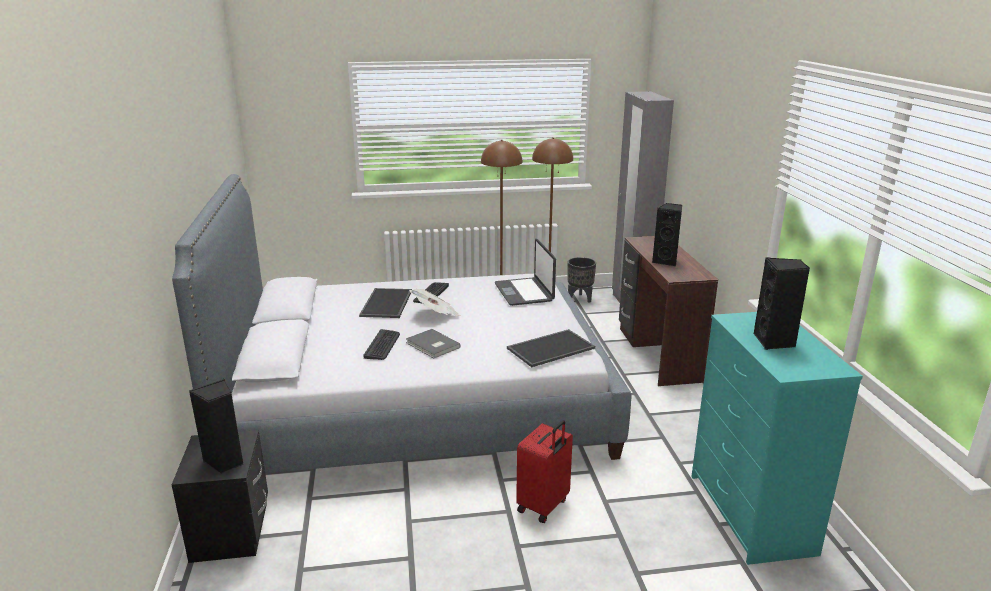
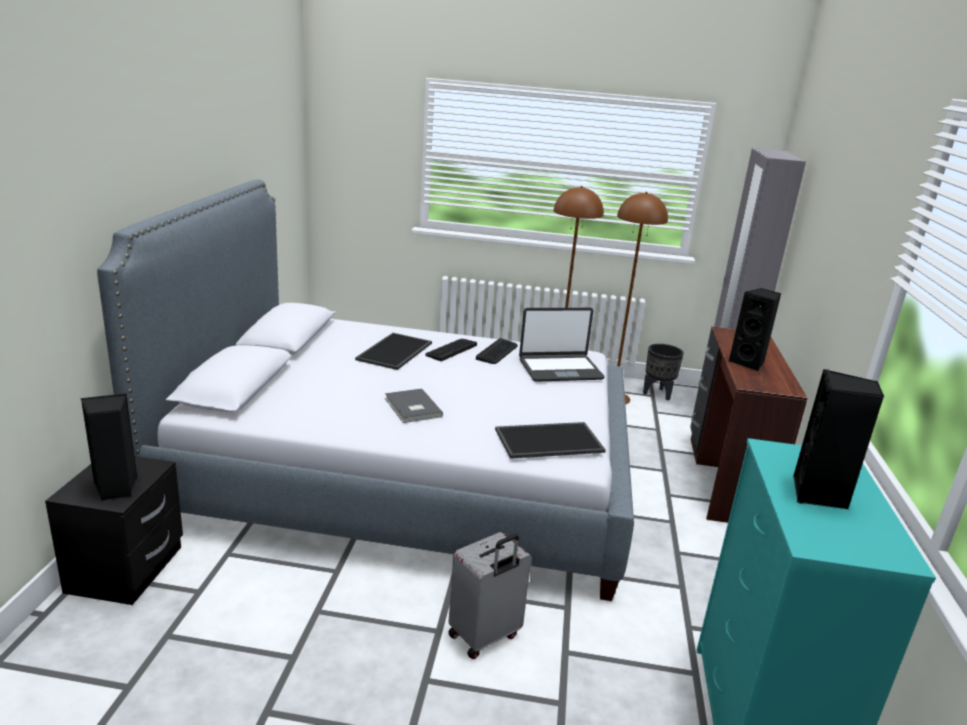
camera: 15 degrees right, 0 degrees up
(382, 345) = (357, 396): keyboard -> keyboard (497, 352)
(436, 314) = (440, 374): newspaper -> none
(524, 292) = (560, 369): laptop -> laptop turned 105 degrees counterclockwise
(544, 506) = (485, 637): red suitcase -> grey suitcase

